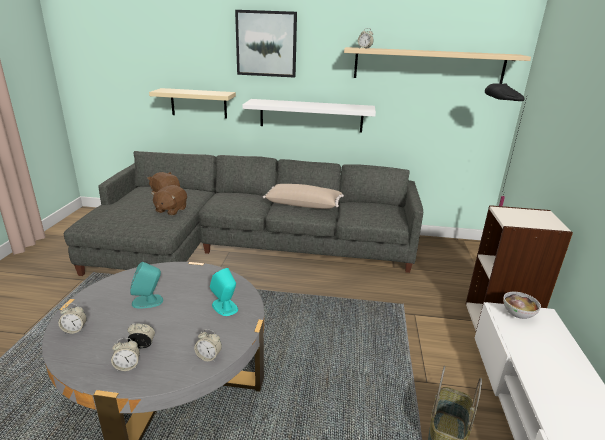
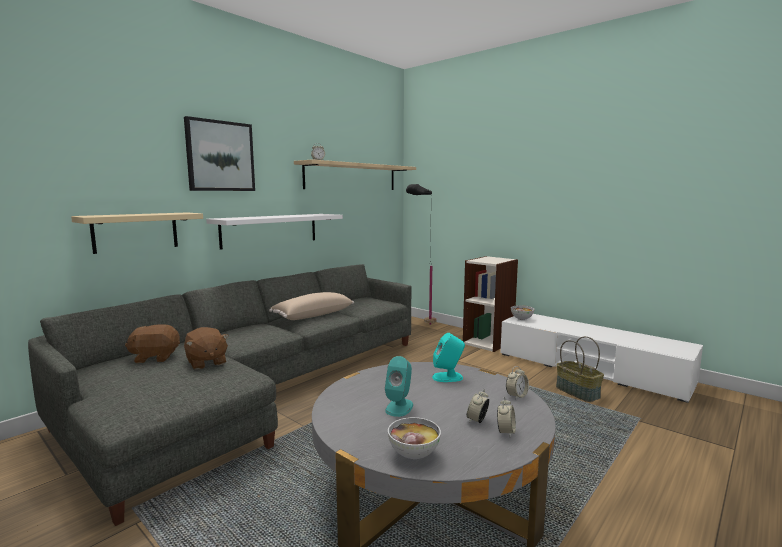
camera: 55 degrees left, 15 degrees down
(75, 330) = (413, 454): alarm clock -> bowl

